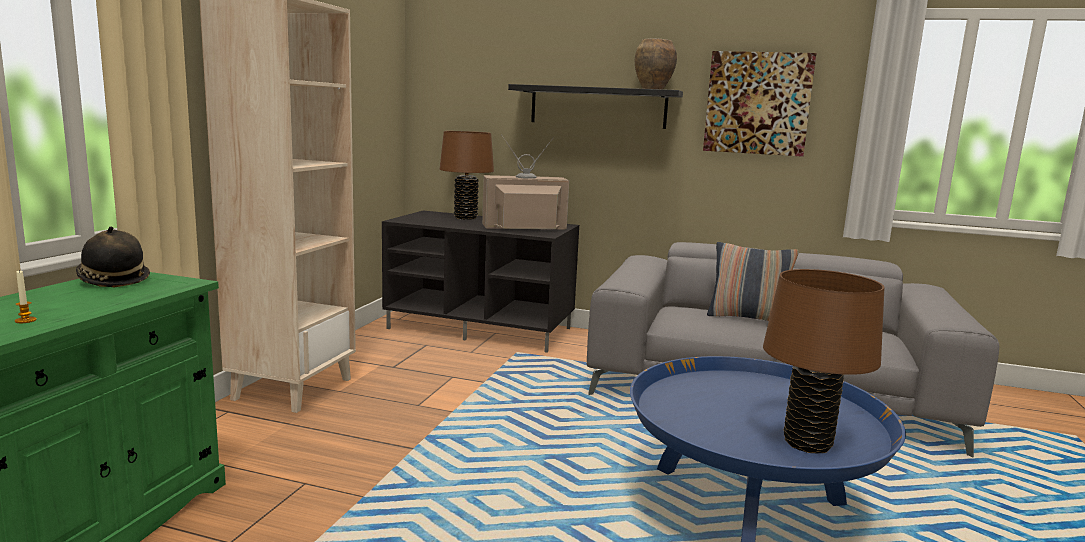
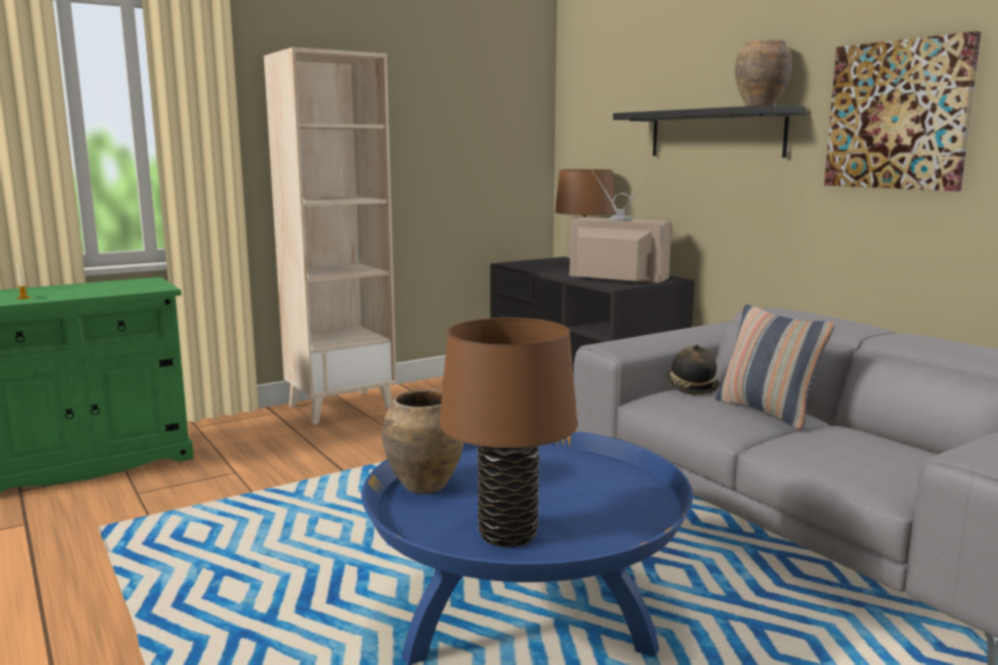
camera: 40 degrees right, 0 degrees up
(113, 280) = (130, 283): hat -> hat (691, 387)
(684, 427) = (425, 486): none -> brown vase

